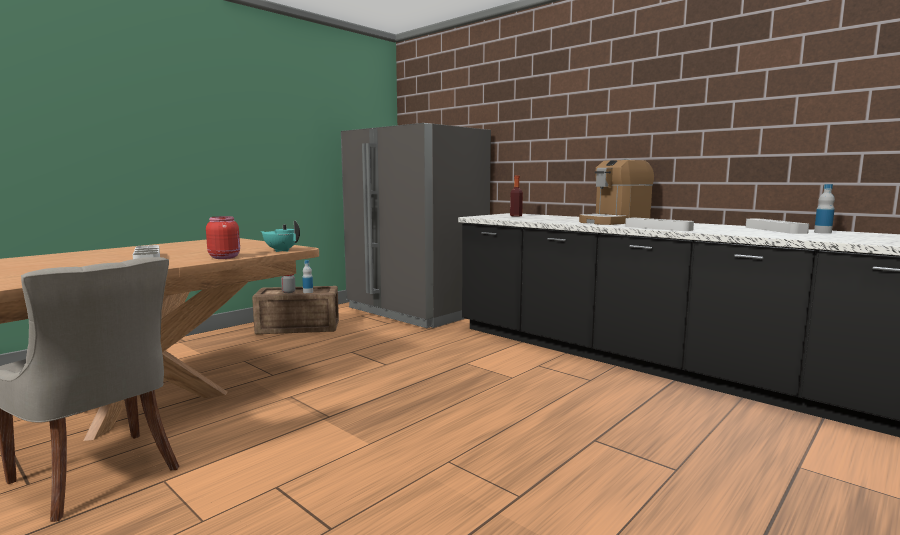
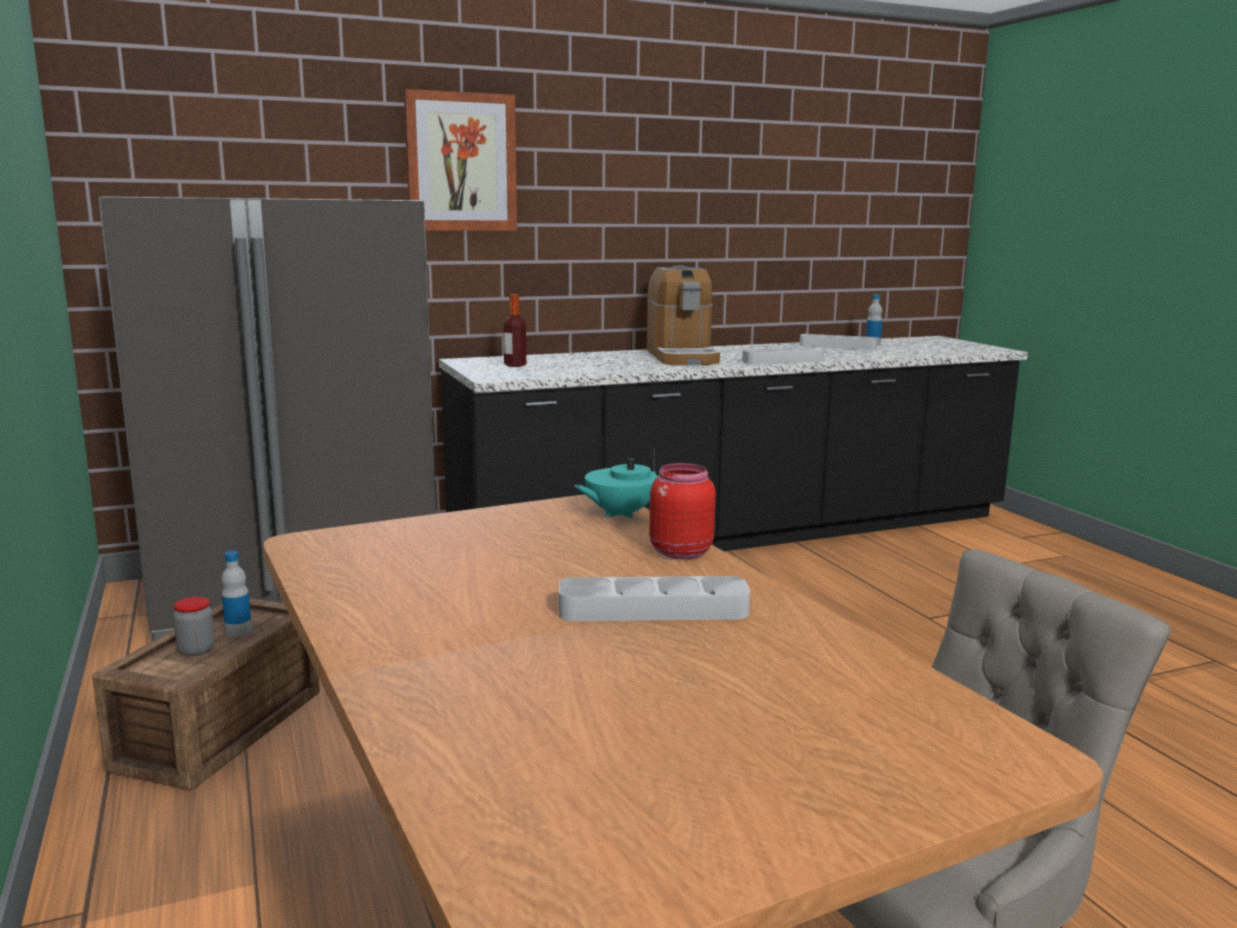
camera: 65 degrees left, 5 degrees up
(528, 106) = (461, 162): none -> picture

